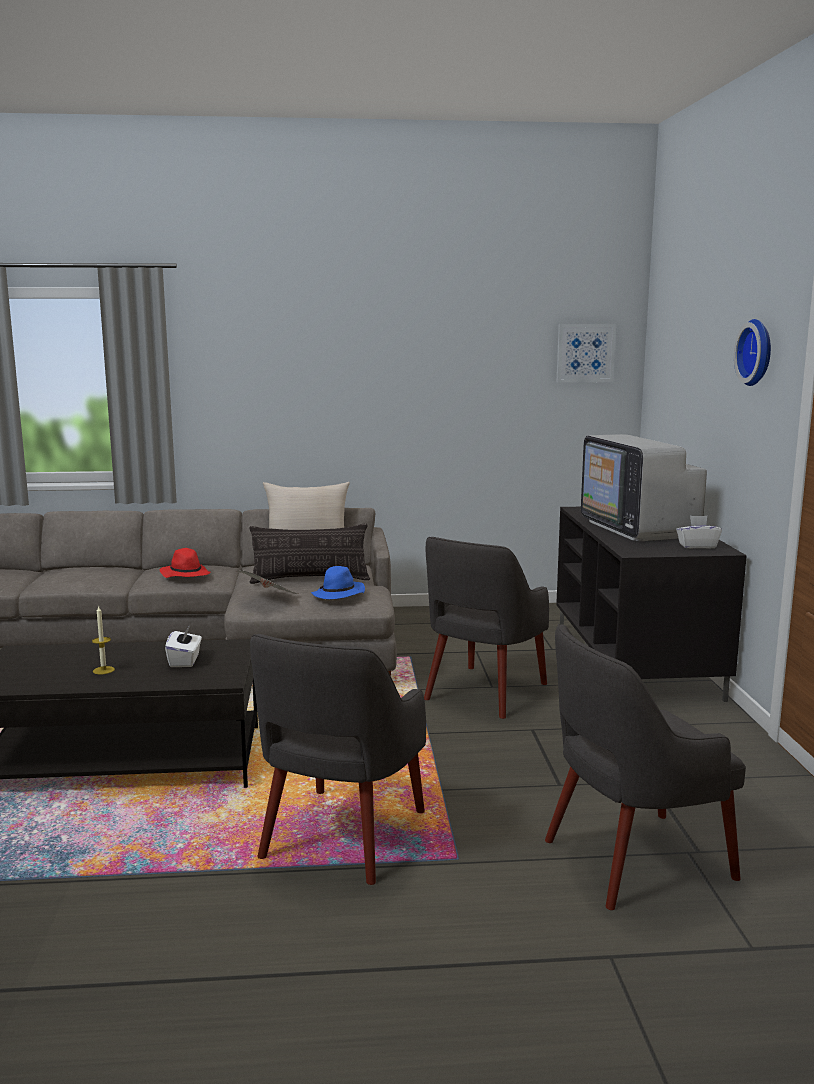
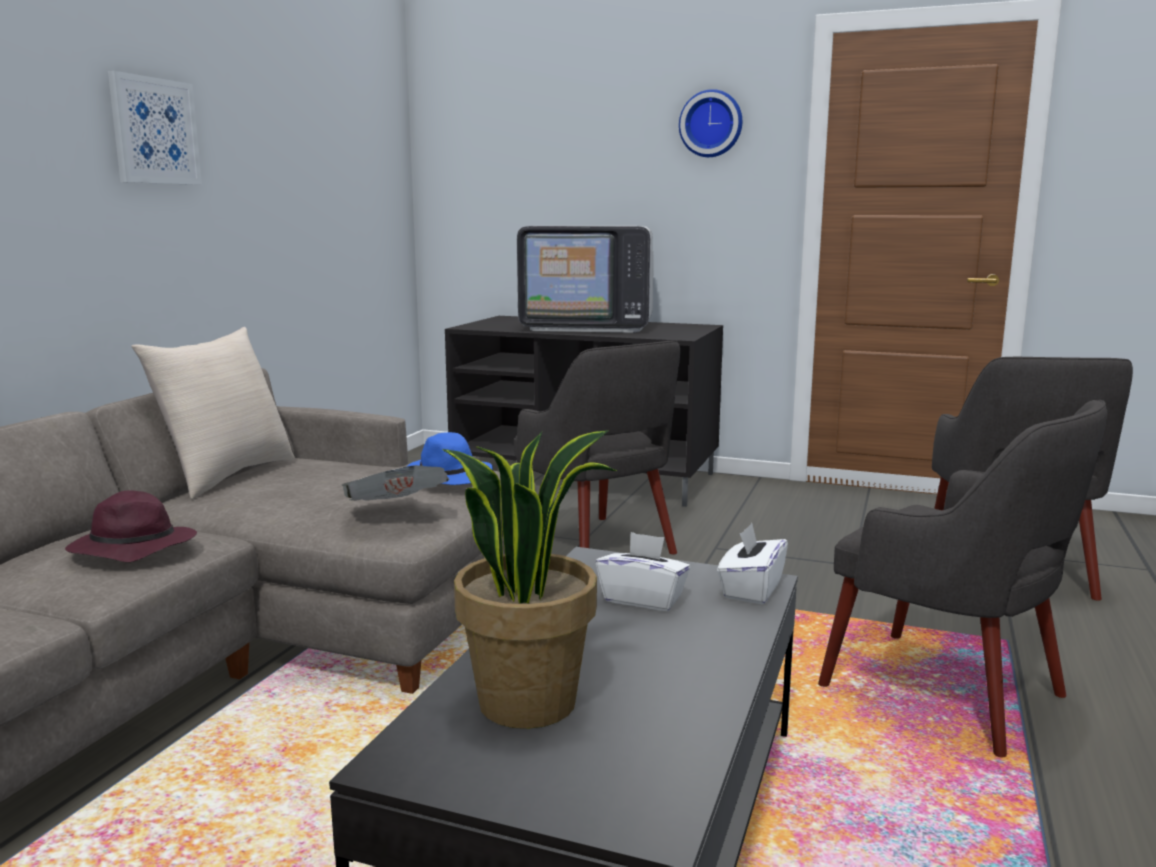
camera: 65 degrees left, 0 degrees up
(66, 659) = (528, 701): none -> potted plant
(103, 670) = (637, 668): candle -> none
(185, 574) = (131, 549): red hat -> purple hat
(310, 580) = (337, 483): pillow -> none
(585, 353) = (373, 141): picture -> picture (154, 131)
(697, 546) = (677, 327): white tissue box -> white tissue box (751, 590)

